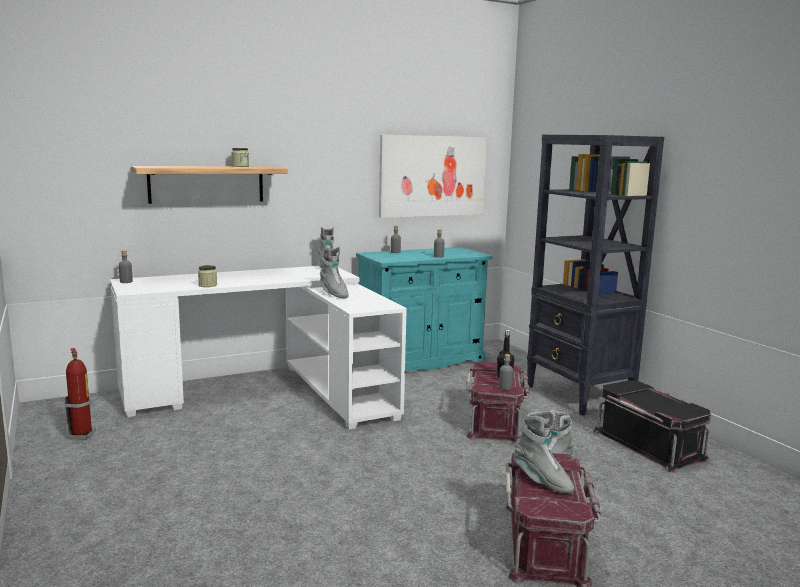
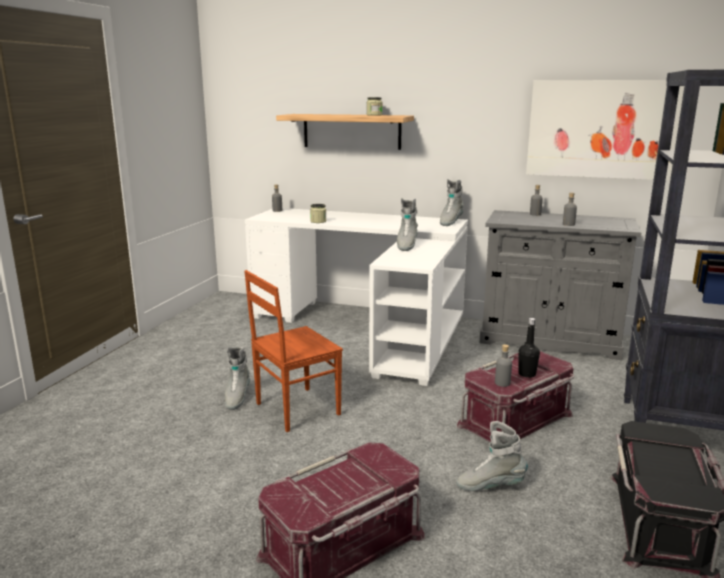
camera: 45 degrees right, 5 degrees up
(82, 435) = (211, 321): fire extinguisher -> none
(335, 475) = (295, 409): none -> brown chair
(420, 360) = (549, 339): turquoise cabinet -> grey cabinet
(541, 480) = (340, 477): grey boot -> grey boot (237, 398)

